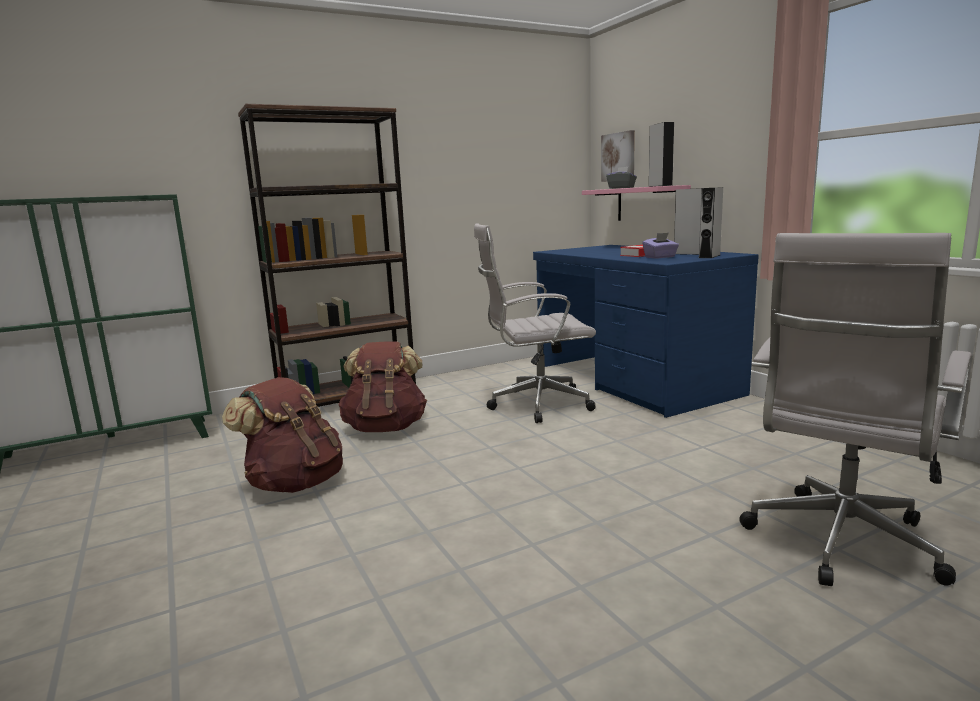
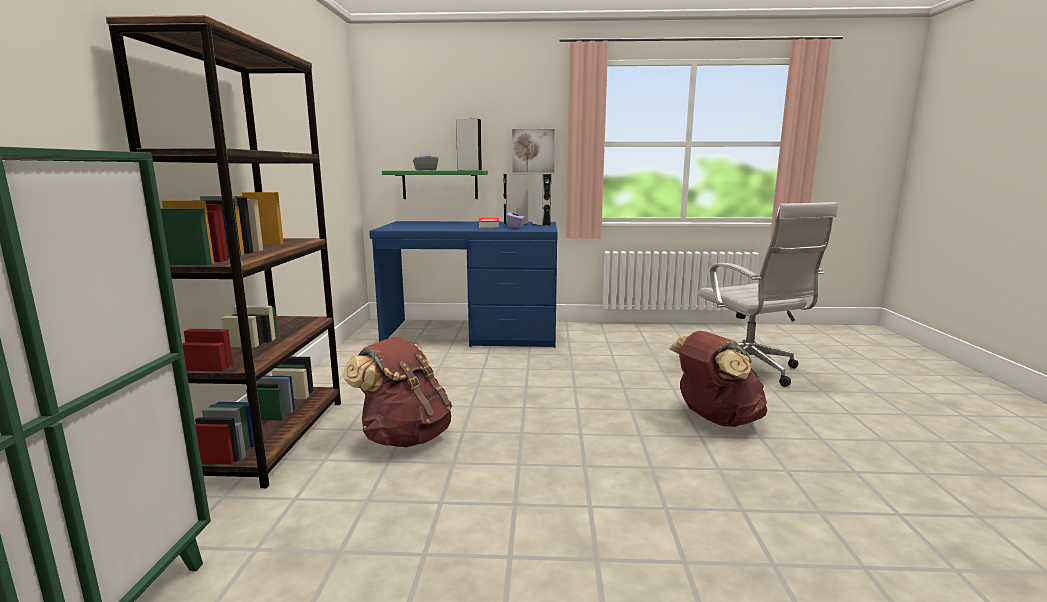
camera: 60 degrees left, 0 degrees up
(295, 483) = (479, 513): brown backpack -> brown backpack (715, 419)
(535, 405) = (463, 370): white office chair -> none
(618, 157) = (399, 141): picture -> picture (533, 151)
(647, 204) = (440, 184): pink shelf -> green shelf

